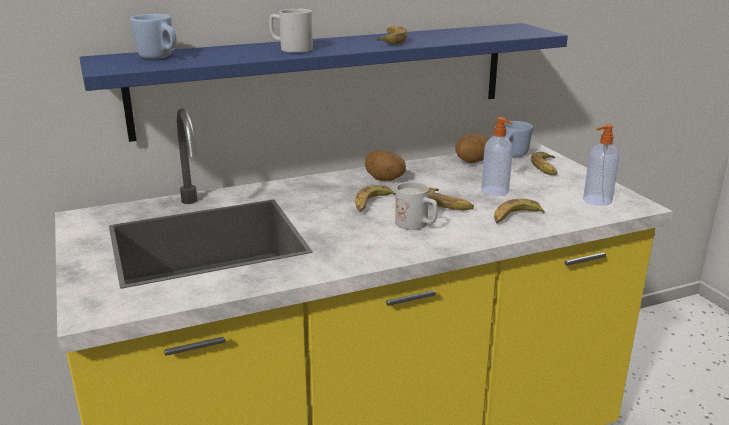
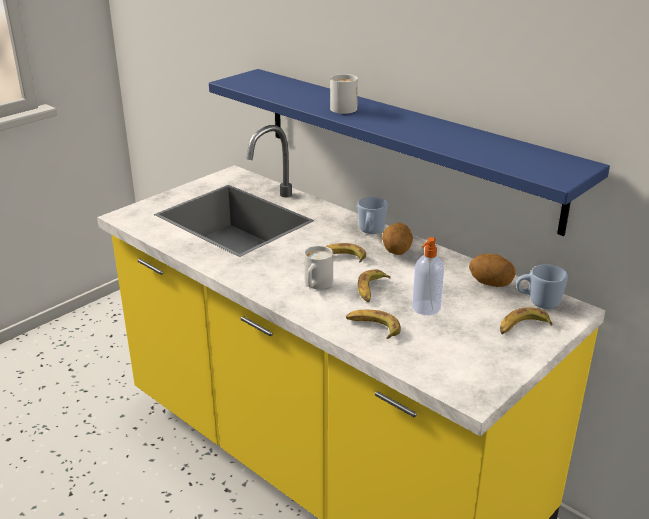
camera: 65 degrees right, 5 degrees up
(160, 57) = (272, 84): blue mug -> blue mug (370, 232)
(391, 40) = (421, 129): banana -> none
(596, 200) = (460, 369): soap dispenser -> none

